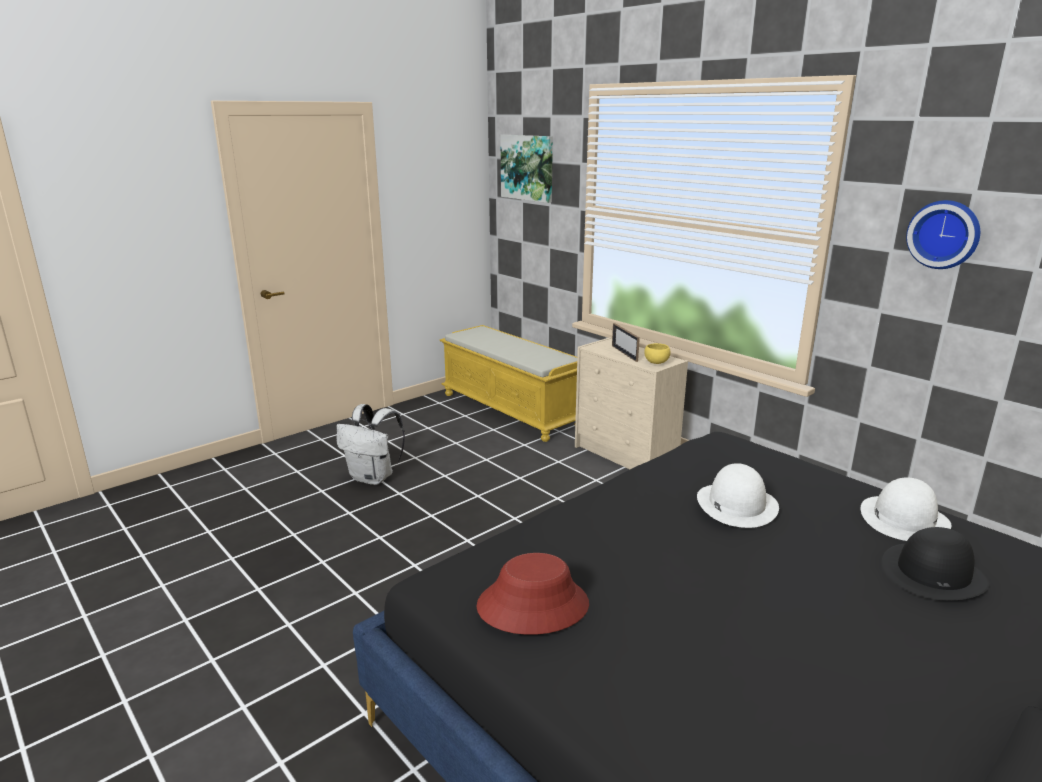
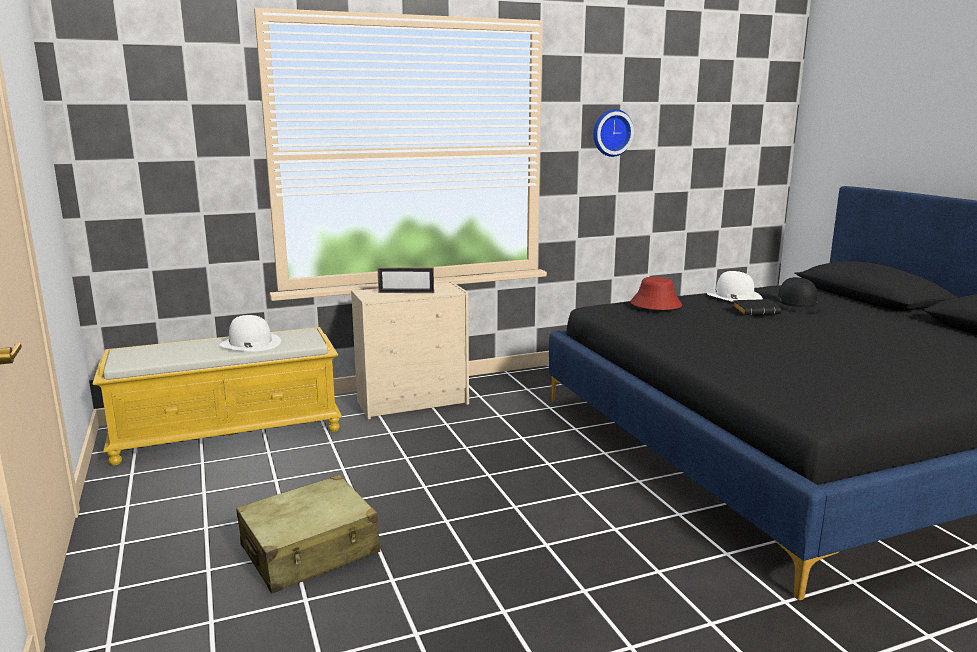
camera: 70 degrees left, 5 degrees down
(373, 478) = (310, 550): white backpack -> beige suitcase
(528, 167) = (146, 113): picture -> none
(533, 605) = (849, 388): red hat -> red hat (655, 304)
(656, 362) = (444, 288): yellow bowl -> none
(736, 504) = (715, 319): white hat -> white hat (250, 343)
(827, 535) = (756, 311): none -> black book

